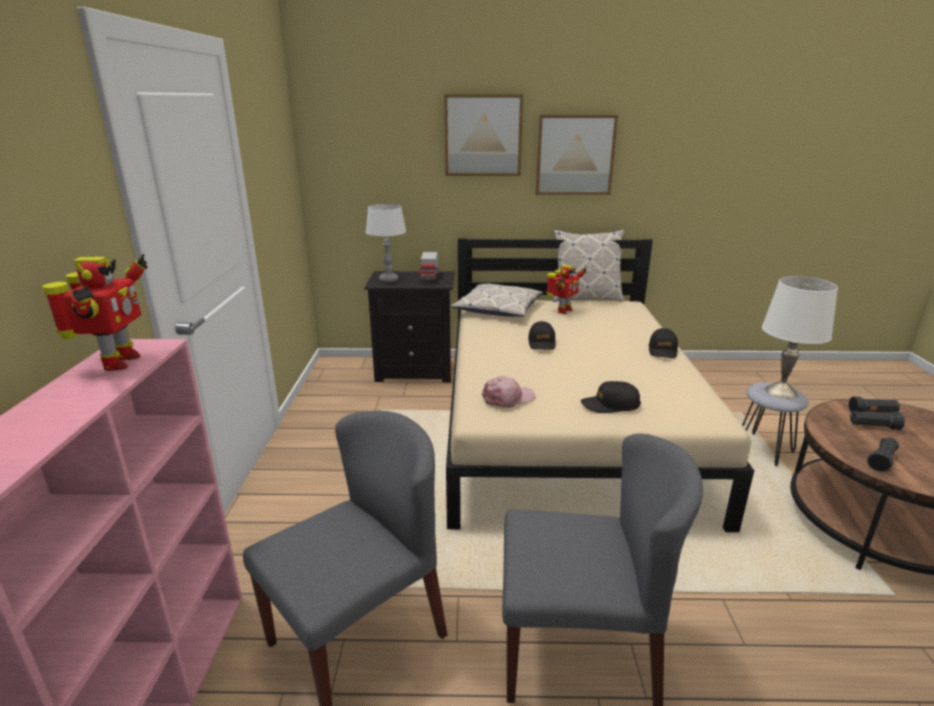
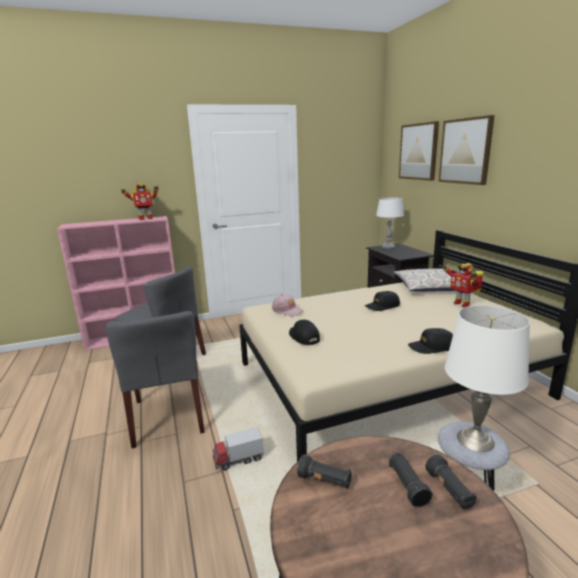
camera: 70 degrees right, 5 degrees down
(429, 277) = (409, 253): toy truck -> toy truck (238, 460)
(563, 311) = (462, 304): toy robot -> toy robot turned 45 degrees clockwise
(575, 155) = (529, 168): picture -> picture (418, 151)
(585, 298) = (512, 307): pillow -> none

